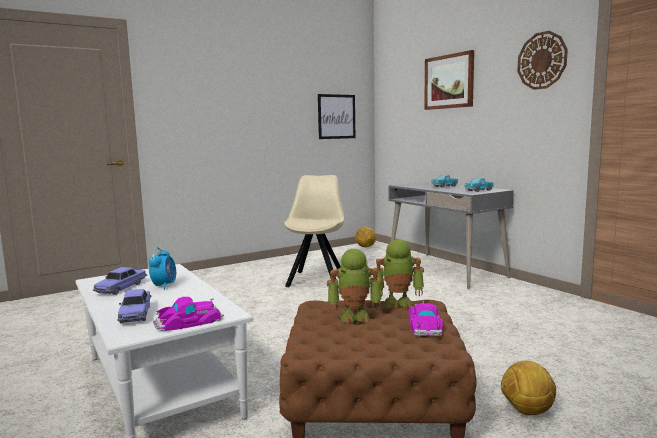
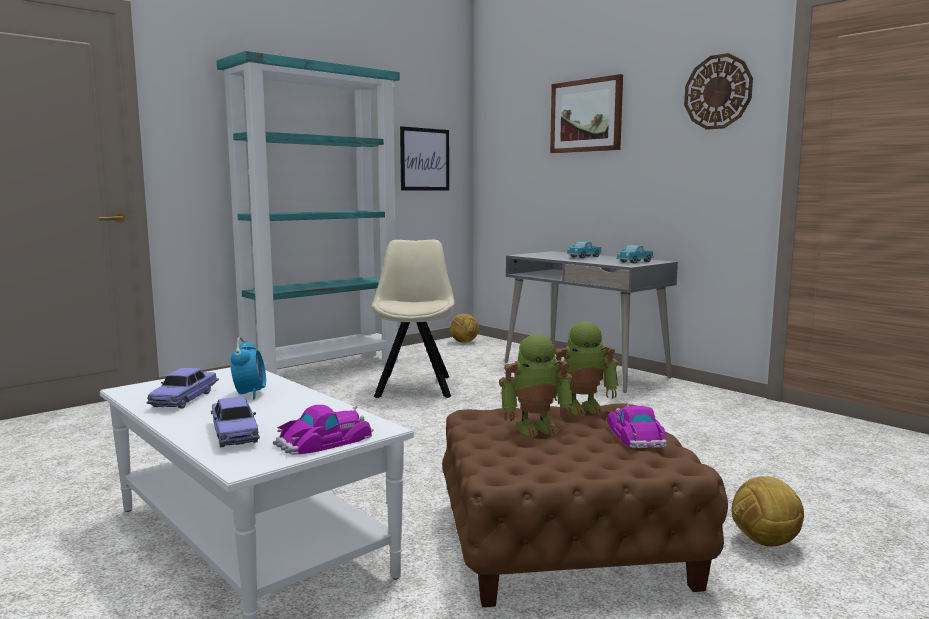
camera: 10 degrees left, 0 degrees up
(259, 265) = (323, 369): none -> turquoise bookcase

